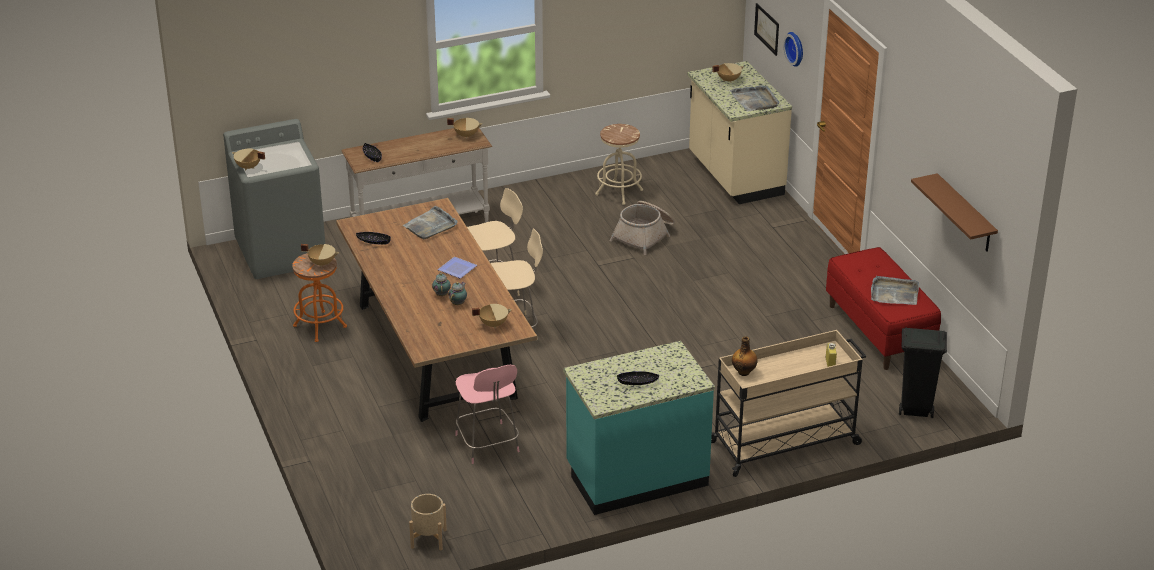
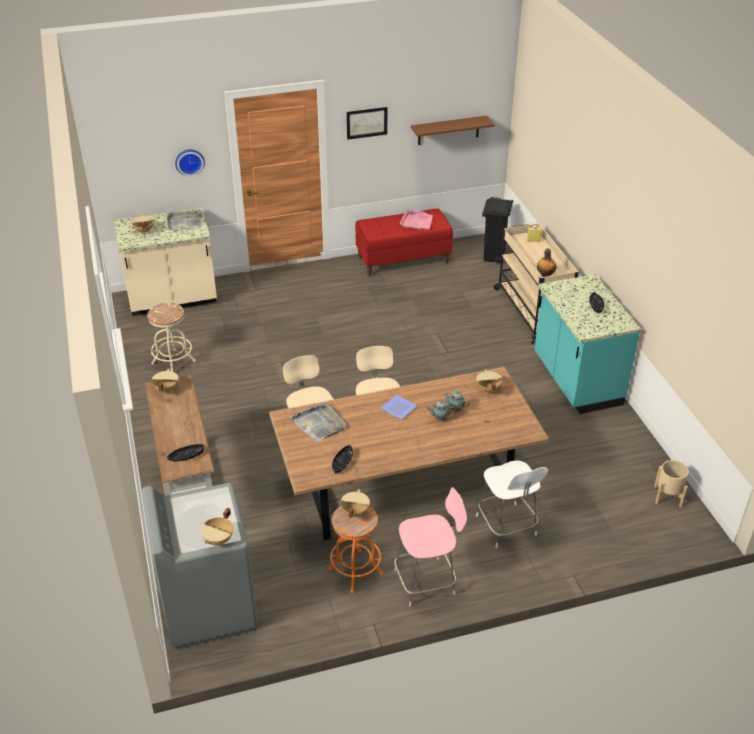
camera: 85 degrees left, 5 degrees up
(377, 418) = (507, 527): none -> white chair
(488, 444) = (542, 457): pink chair -> pink chair (427, 581)
(644, 235) = (248, 353): basket -> none
(767, 29) = (135, 175): picture -> picture (367, 123)
(894, 293) = (417, 222): grey tray -> pink tray

